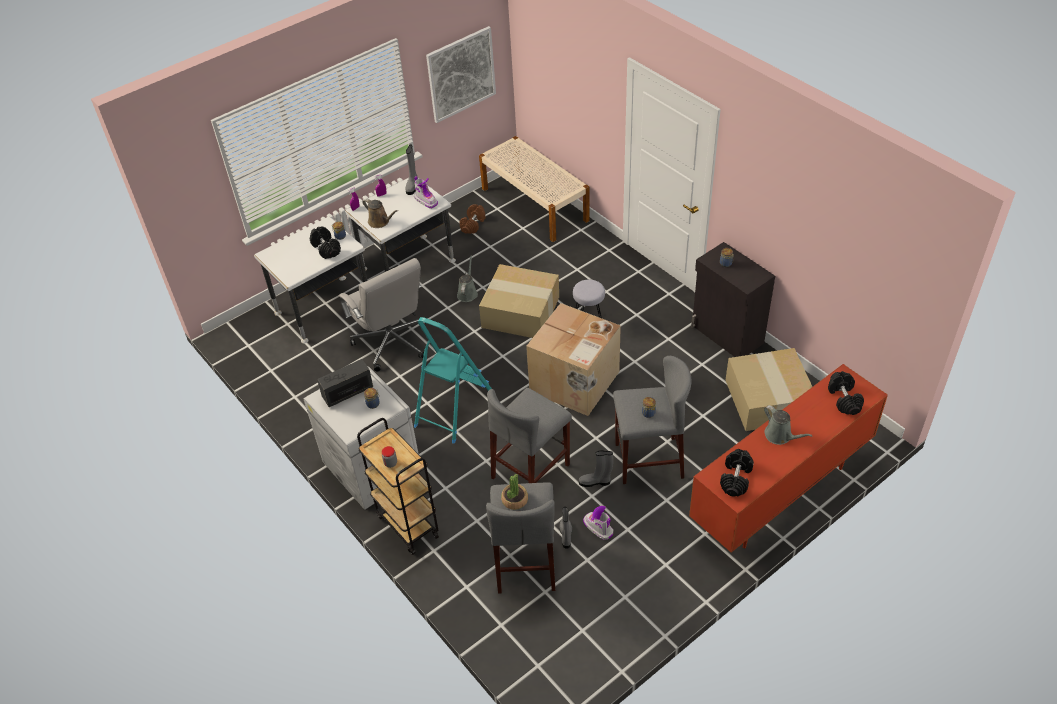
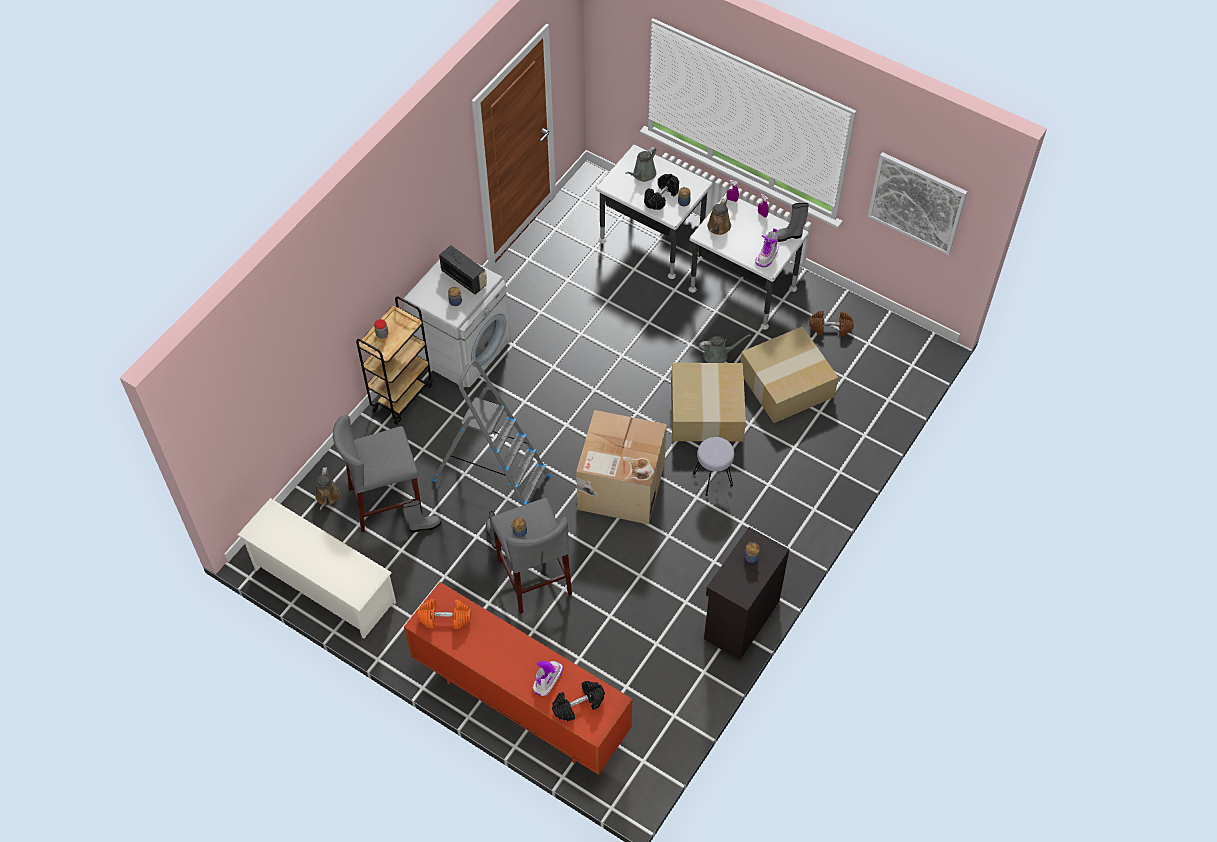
camera: 70 degrees right, 10 degrees up
(391, 341) = (624, 311): grey office chair -> none
(454, 407) = (553, 391): turquoise step ladder -> none
(502, 615) = (327, 497): none -> brown watering can
(514, 500) = (386, 447): potted plant -> none
(531, 471) = (492, 478): grey stool -> grey step ladder
(535, 204) = (891, 378): beige bench -> none
(598, 528) = (439, 550): boot -> boot (547, 679)
(608, 636) = (323, 585): none -> white shoe rack
(735, 478) = (445, 618): black dumbbell -> orange dumbbell
(769, 400) = (652, 678): cardboard box -> cardboard box (786, 385)
(780, 436) = (510, 650): grey watering can -> grey watering can (643, 174)

